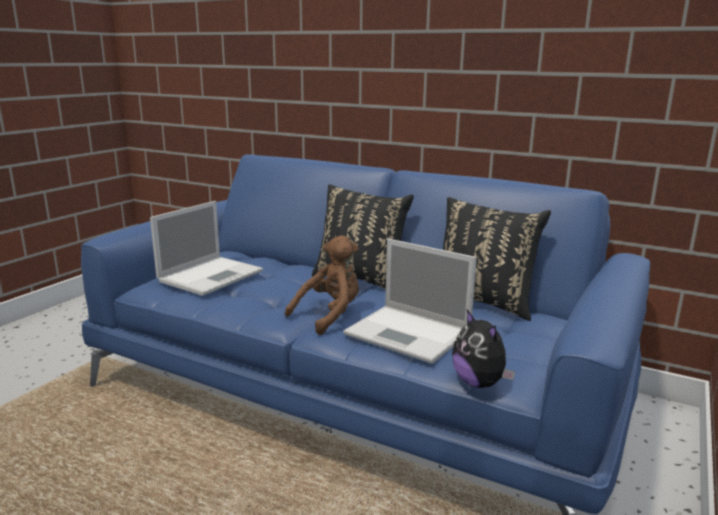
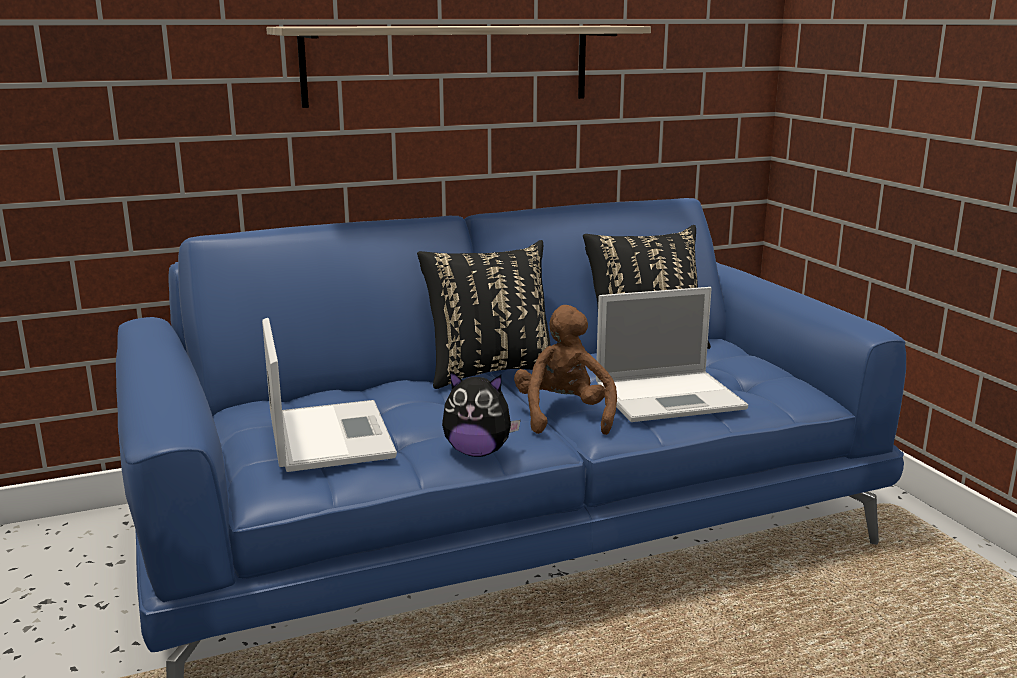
camera: 50 degrees left, 0 degrees up
(429, 62) = (449, 64): none -> shelf
(479, 383) = (792, 409): plush toy -> plush toy (478, 452)

